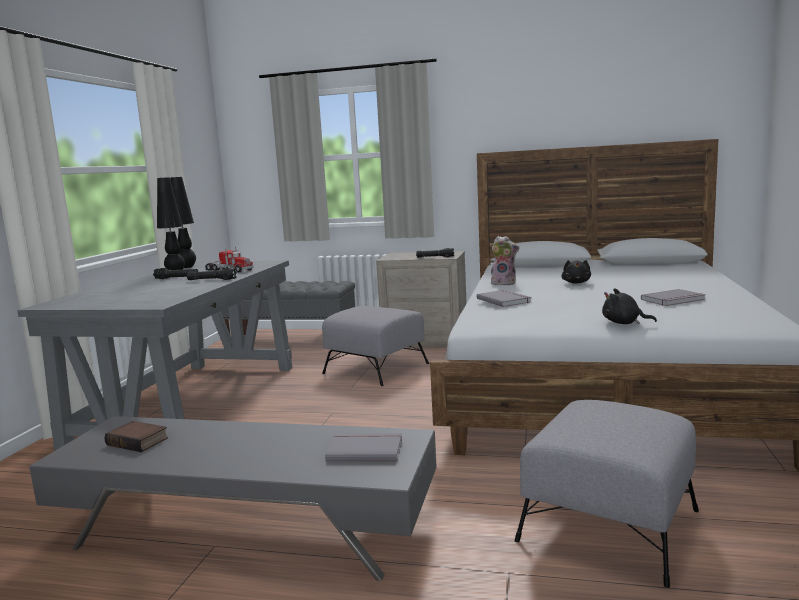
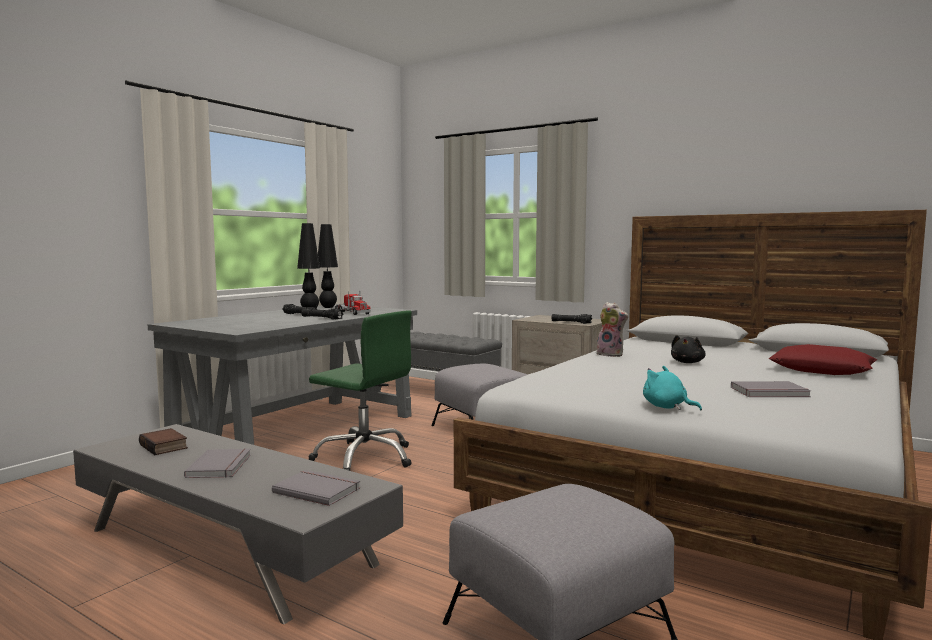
camera: 20 degrees right, 5 degrees down
(290, 416) = (365, 458): none -> green office chair
(504, 300) = (576, 369): grey book -> grey book (221, 466)
(624, 323) = (667, 407): black plush toy -> turquoise plush toy
(676, 276) = (822, 369): none -> red pillow

